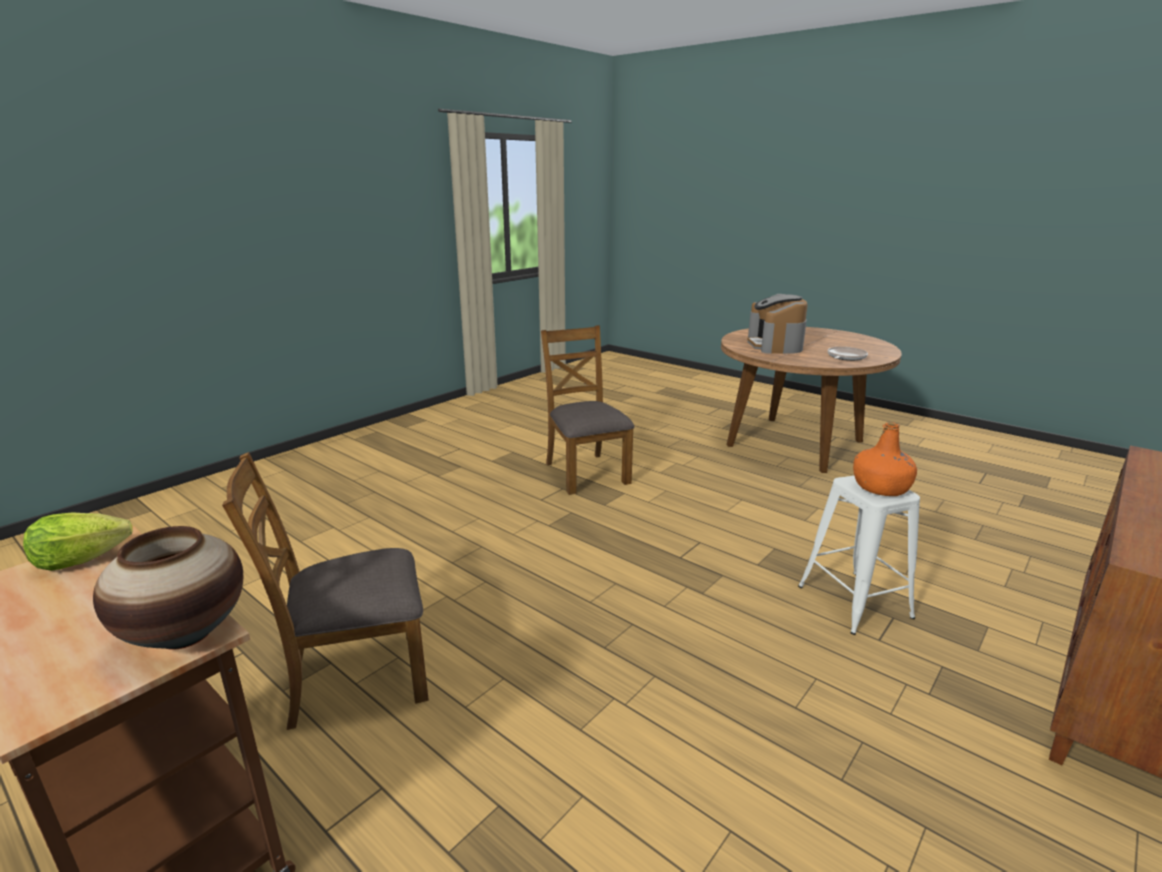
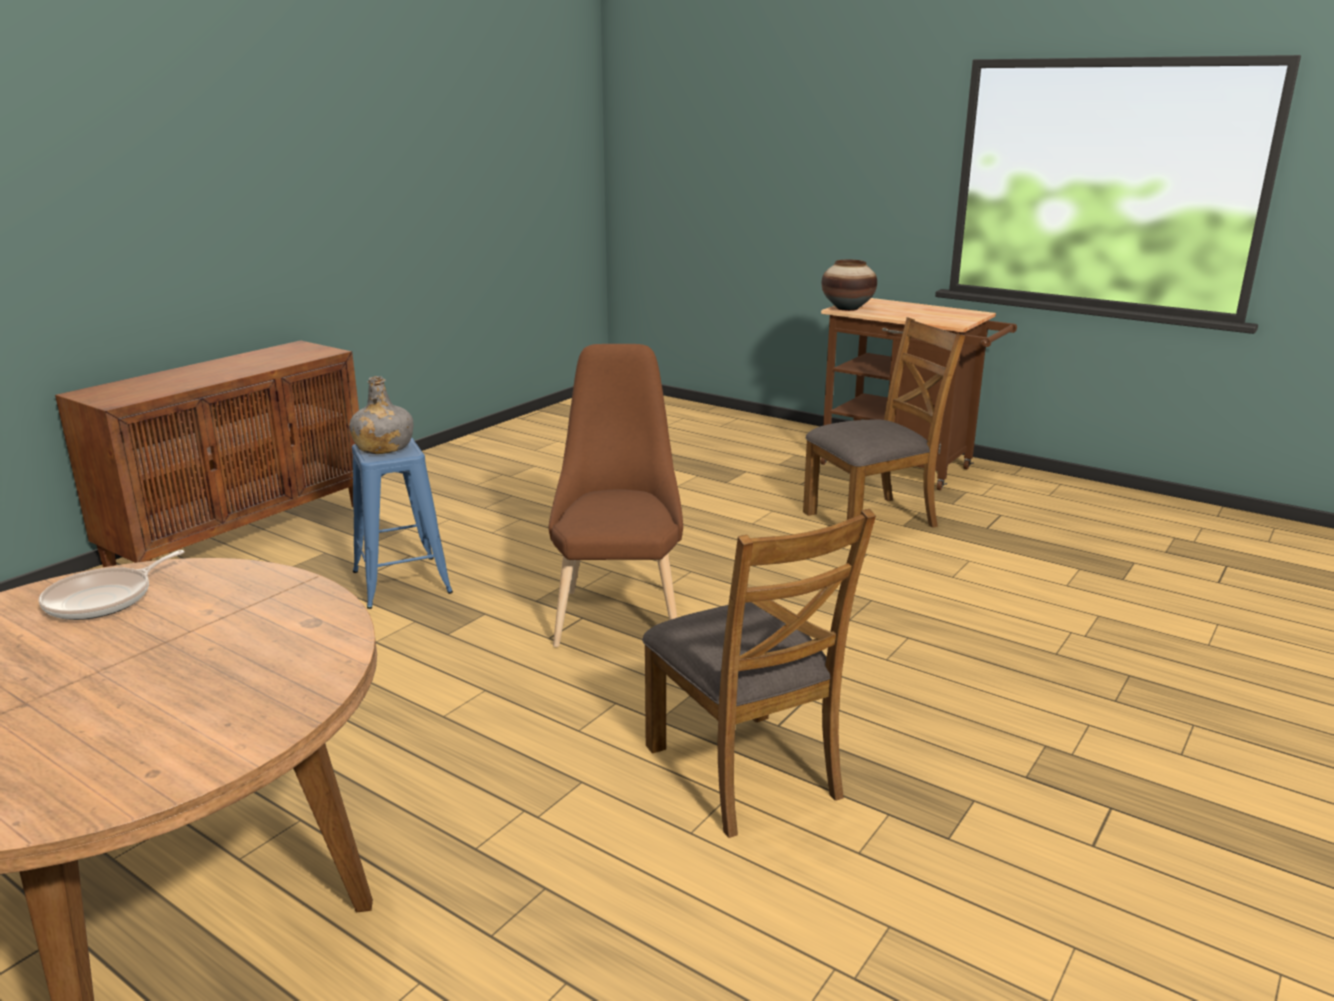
camera: 175 degrees right, 0 degrees up
(80, 560) = (954, 319): lettuce -> none
(652, 559) = (619, 613): none -> brown chair
(775, 345) = (214, 657): coffee machine -> none
(854, 602) = (401, 582): white stool -> blue stool
(881, 488) = (383, 448): orange bottle -> grey bottle

